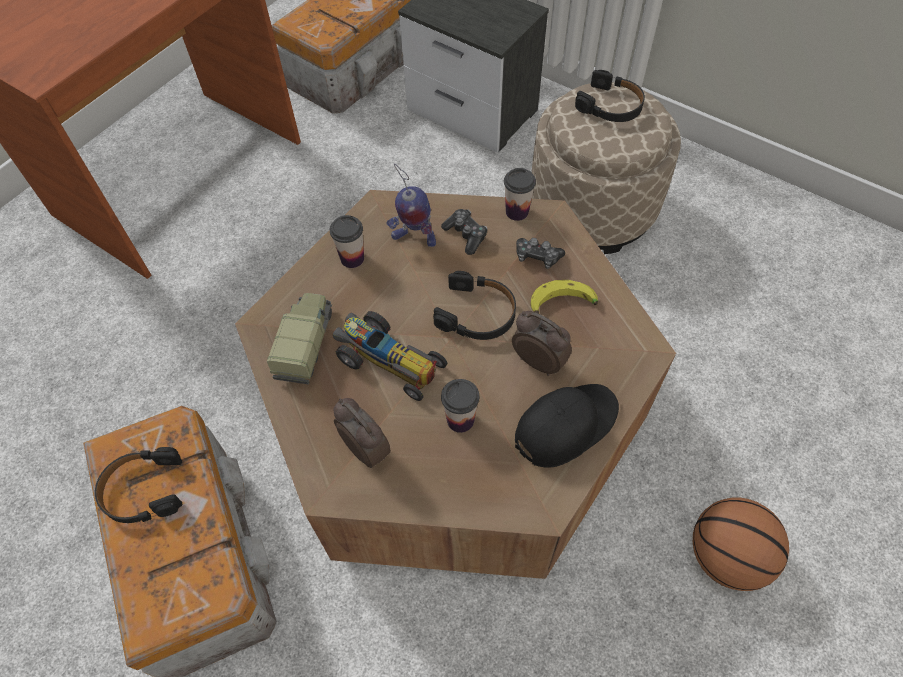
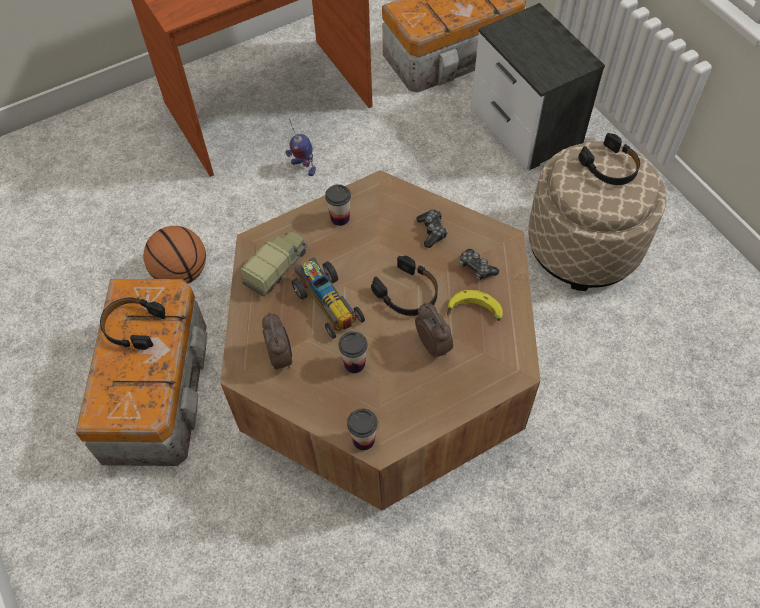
camera: 25 degrees right, 0 degrees up
(414, 238) = (392, 219): toy robot -> toy robot (303, 167)
(517, 212) = (481, 227): cup -> cup (363, 440)
(565, 425) = (426, 398): black cap -> none
(726, 556) = (534, 560): basketball -> basketball (181, 273)

